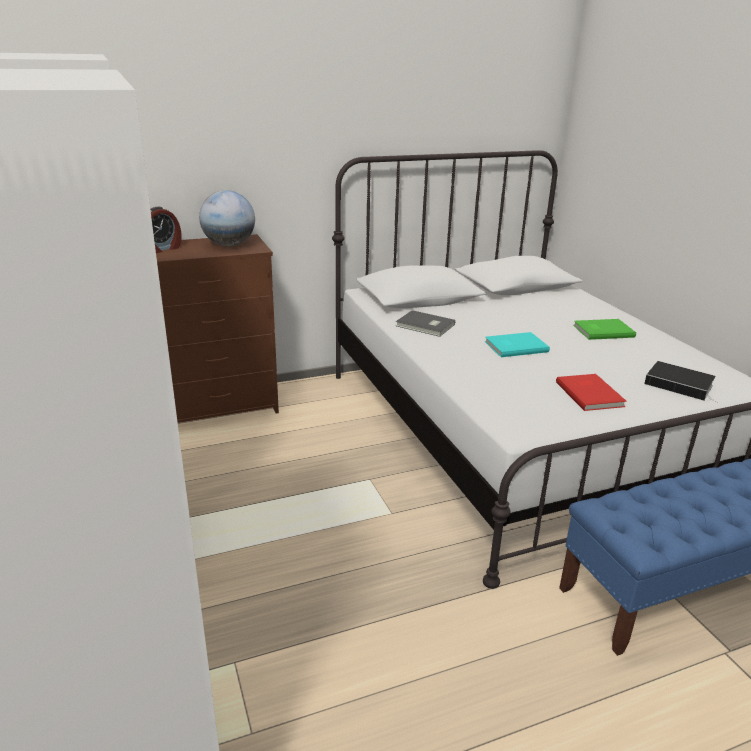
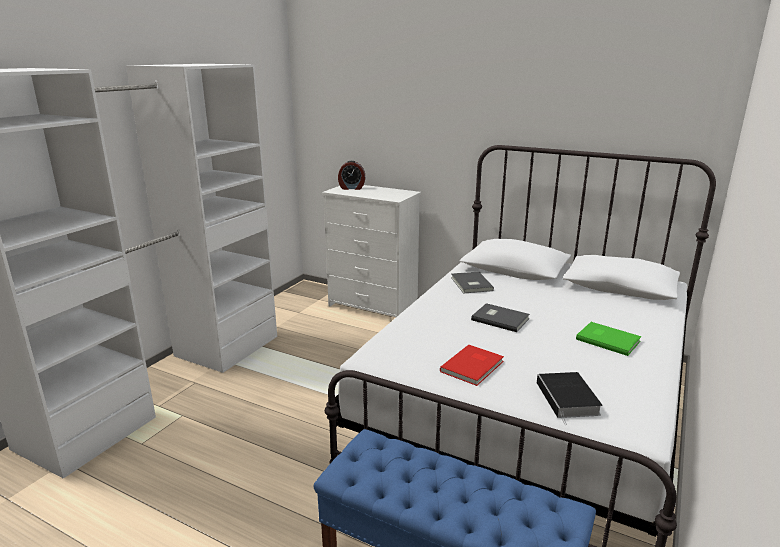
camera: 50 degrees right, 5 degrees down
(218, 408) = (373, 306): brown dresser -> white dresser
(229, 245) = (387, 194): globe -> none
(514, 346) = (500, 318): turquoise book -> grey book

